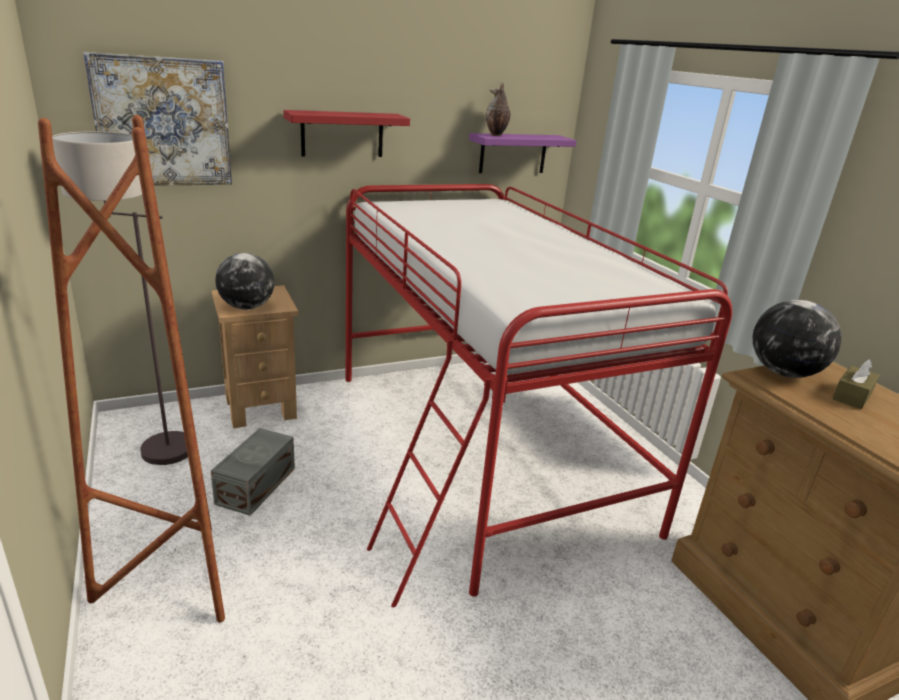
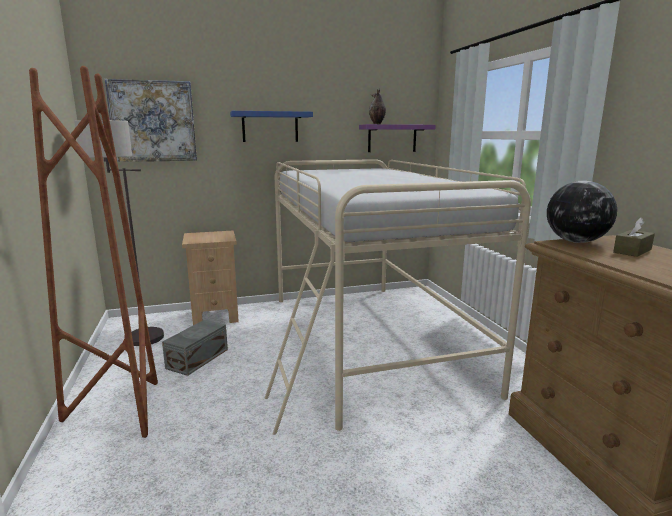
camera: 10 degrees right, 10 degrees down
(247, 307) = (203, 239): globe -> none
(342, 134) = (270, 127): red shelf -> blue shelf
(479, 449) = (366, 341): red bed -> beige bed

